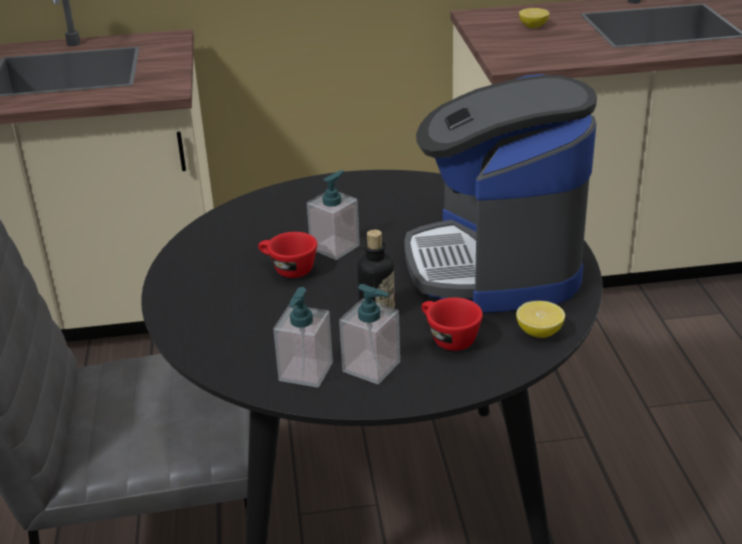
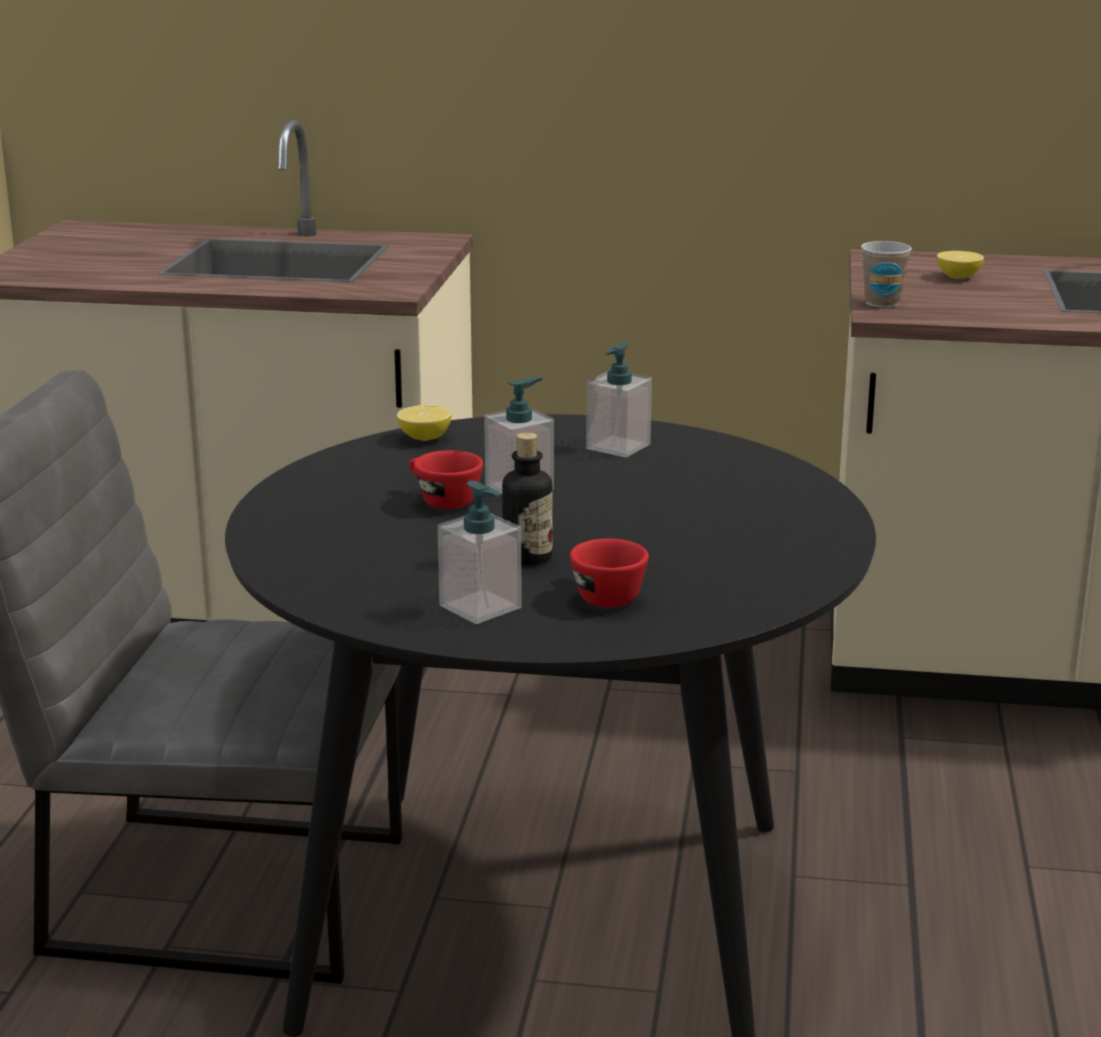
camera: 15 degrees right, 10 degrees down
(305, 372) = (392, 599): soap dispenser -> soap dispenser (618, 447)
(495, 265) = (725, 533): coffee machine -> none
(501, 55) = (882, 303): none -> cup
(539, 332) = (732, 607): lemon -> lemon (424, 438)

